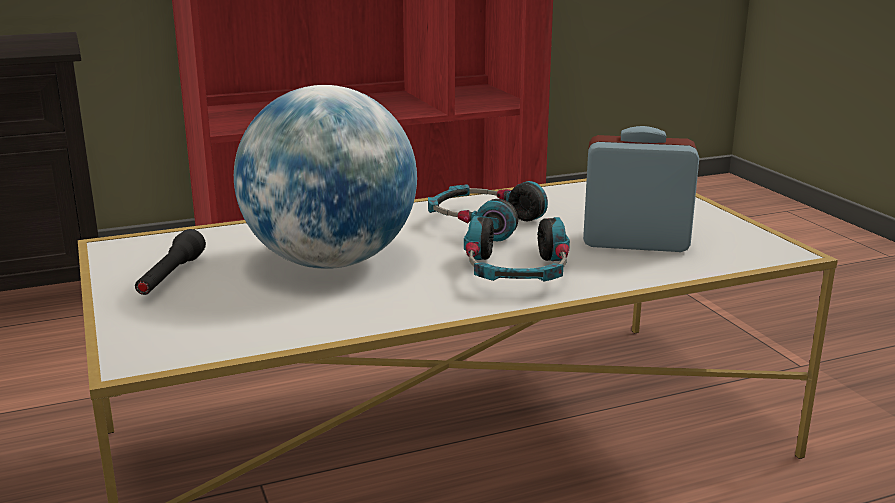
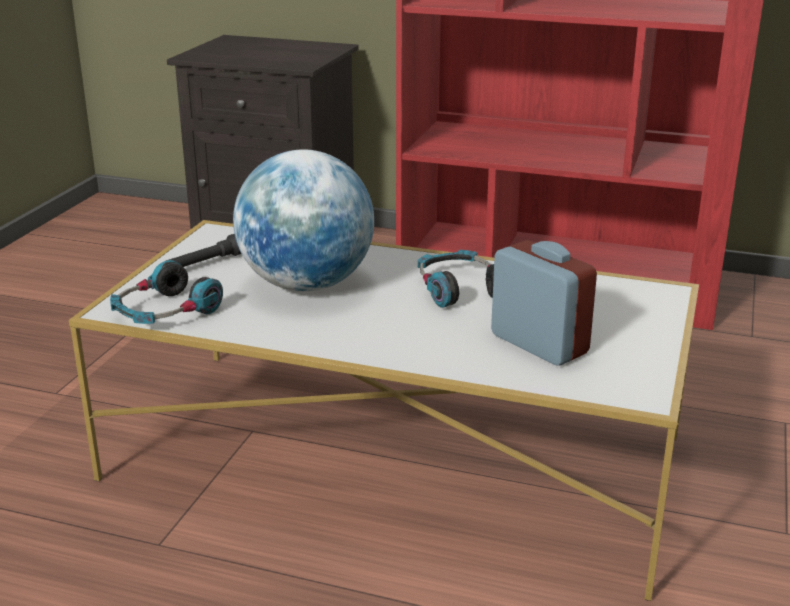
camera: 40 degrees right, 5 degrees up
(516, 272) = (404, 336): headphones -> headphones (165, 312)

